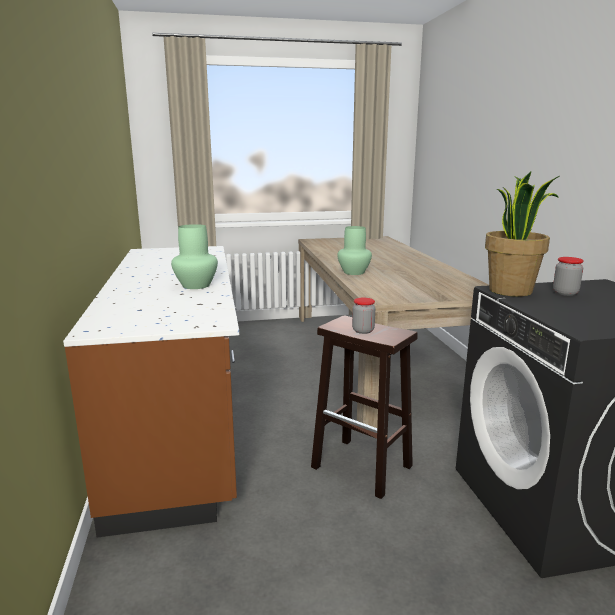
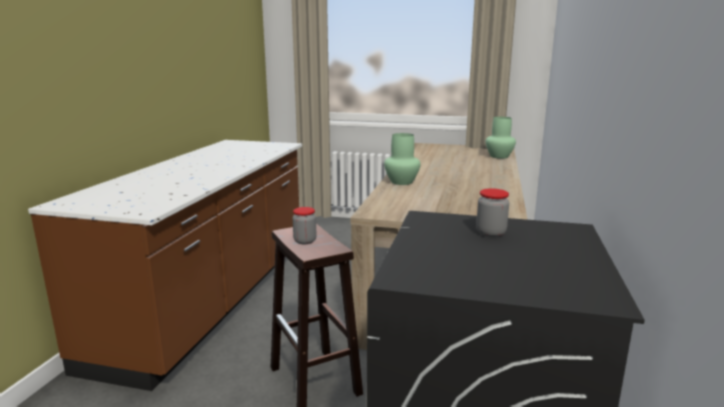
camera: 25 degrees right, 0 degrees up
(196, 285) = (202, 177): green vase -> green vase (499, 156)
(511, 291) = (433, 221): potted plant -> none

